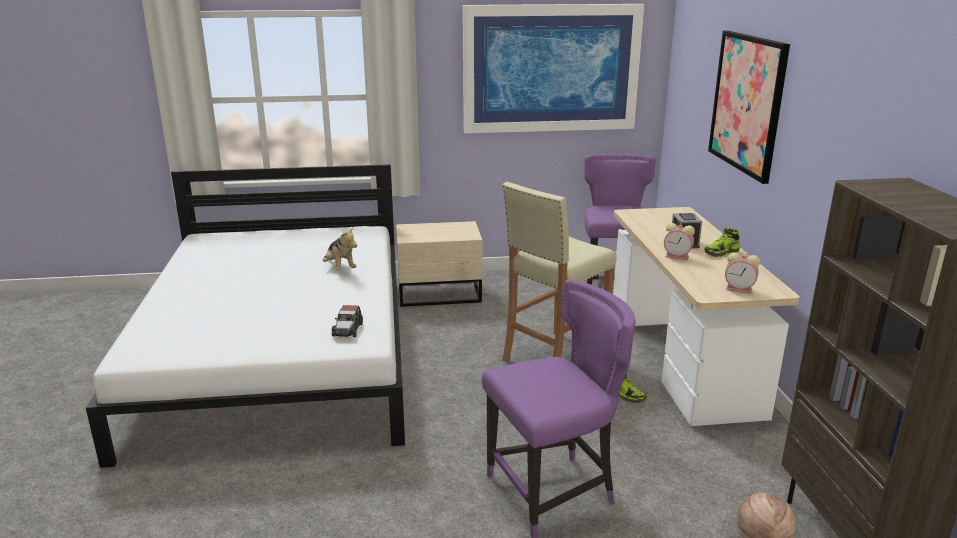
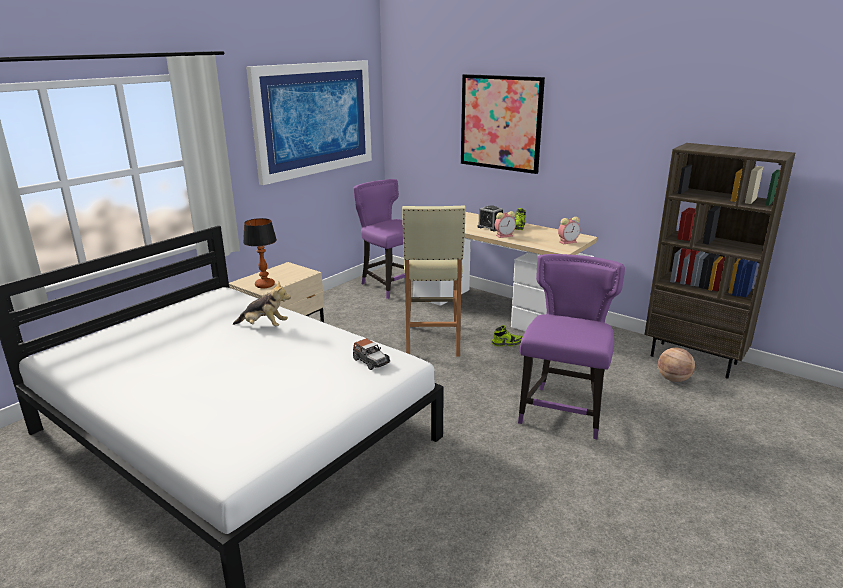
camera: 45 degrees left, 0 degrees up
(416, 236) = (265, 285): none -> table lamp

